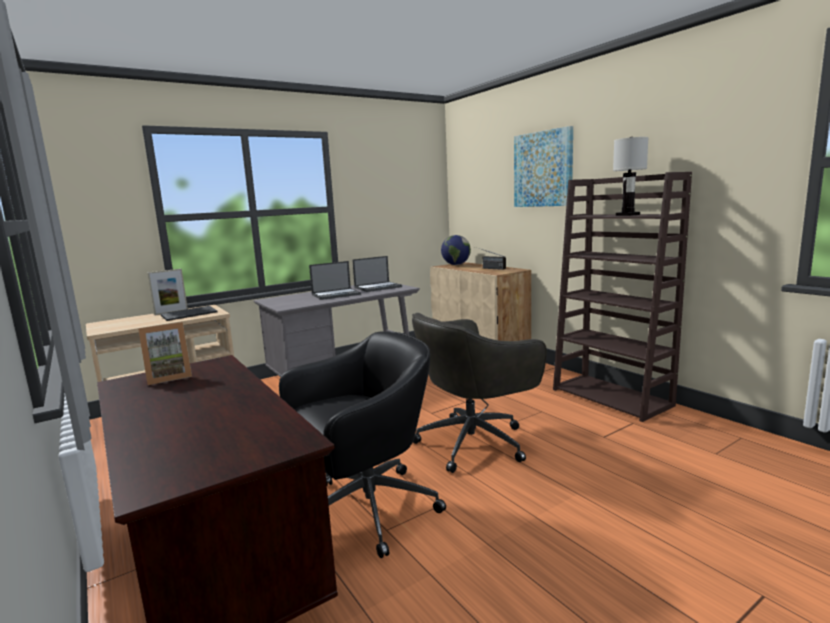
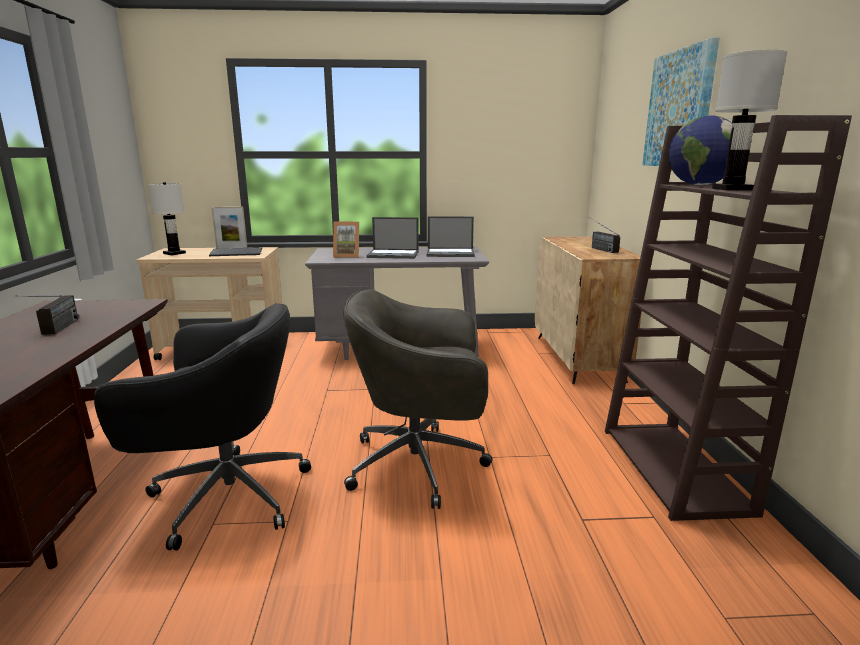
camera: 30 degrees right, 5 degrees up
(117, 325) = (174, 253): none -> white table lamp
(169, 377) = (83, 308): picture frame -> picture frame (347, 256)
(200, 394) = (55, 330): none -> radio
(456, 264) = (575, 238): globe -> globe (699, 185)

